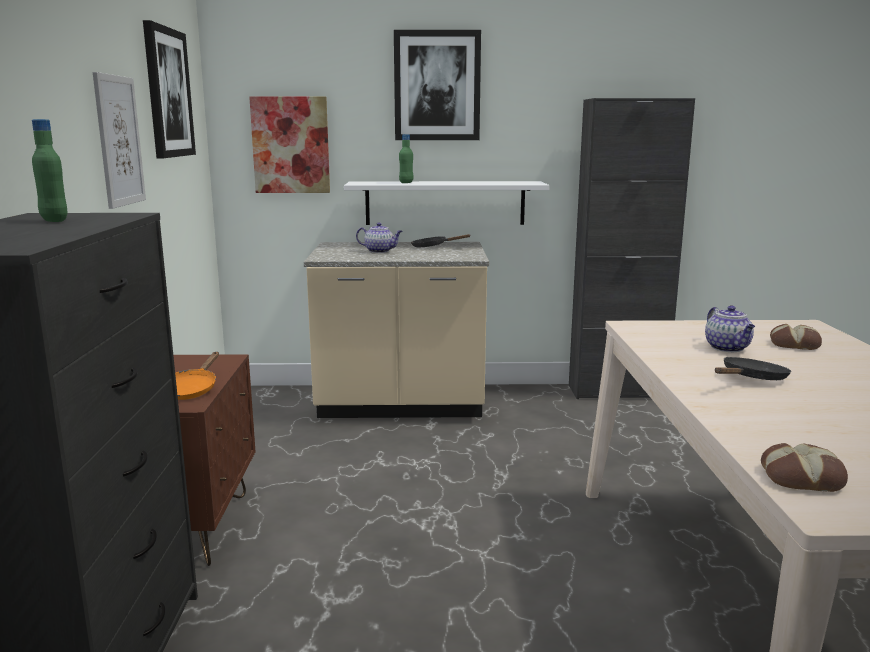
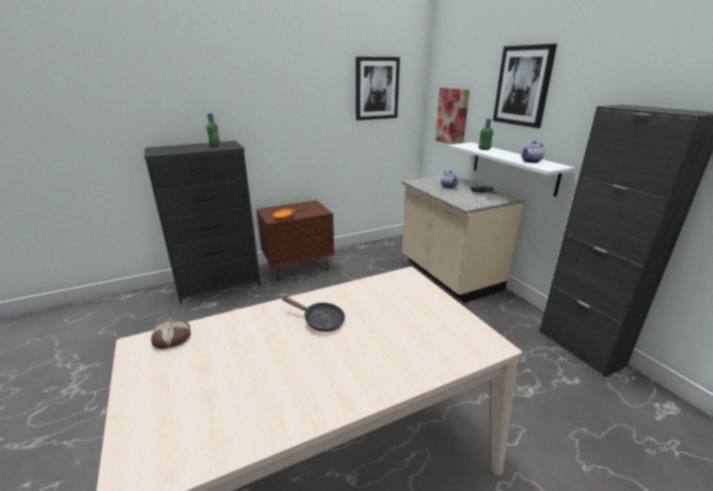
camera: 65 degrees right, 10 degrees up
(119, 141) = (319, 113): picture -> none
(728, 348) = (383, 310): teapot -> teapot (531, 161)
(794, 344) = (421, 338): bread -> none

